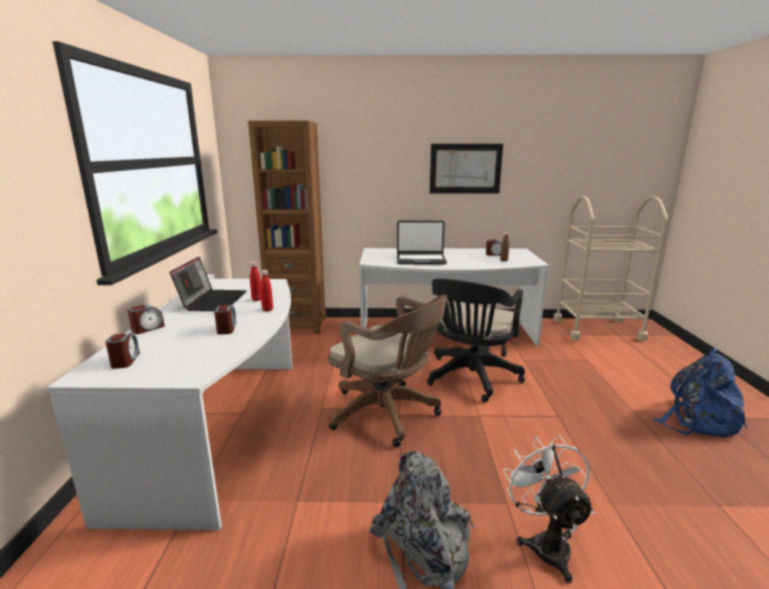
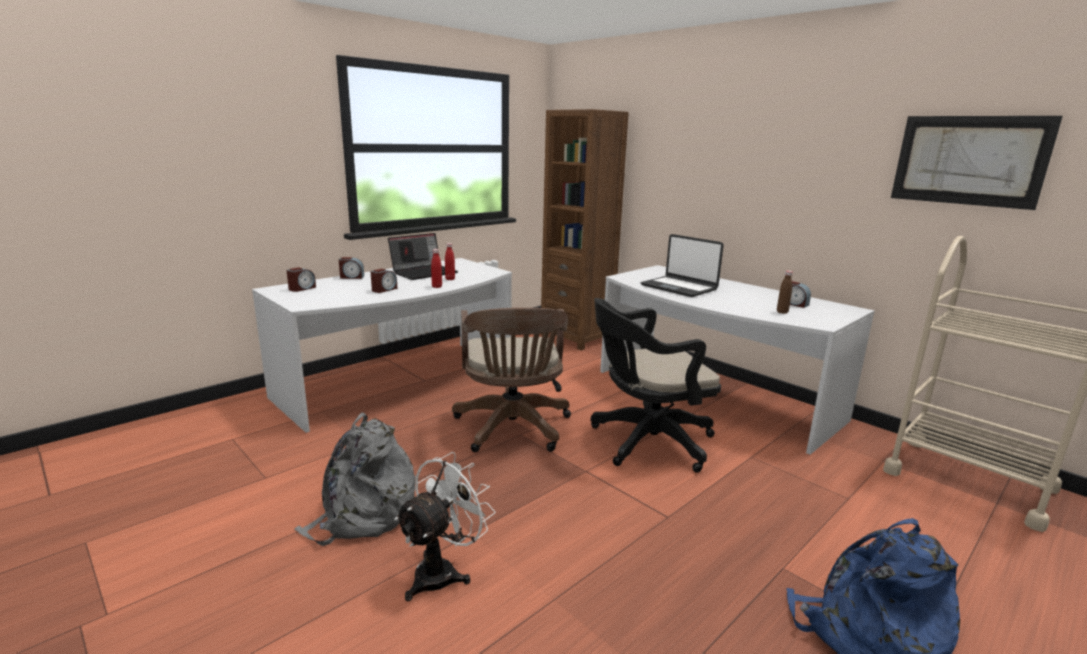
camera: 45 degrees right, 0 degrees up
(465, 169) = (794, 176): picture -> picture (968, 160)

